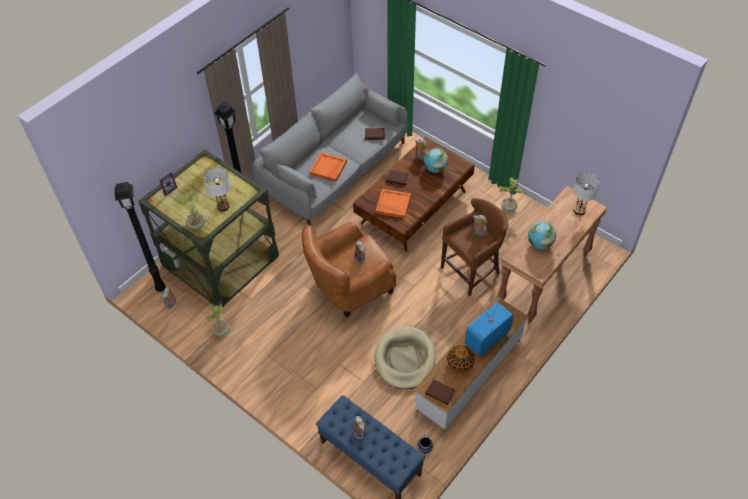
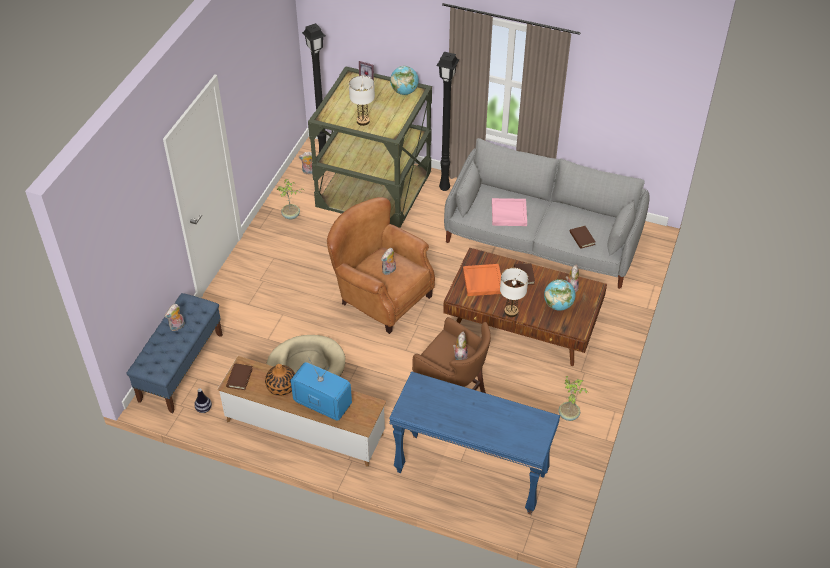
camera: 70 degrees right, 5 degrees down
(196, 225) = (332, 111): potted plant -> none
(328, 168) = (508, 214): orange tray -> pink tray
(539, 244) = (449, 403): globe -> globe (404, 92)
(544, 279) = (470, 474): brown console table -> blue console table
(579, 210) = (522, 435): table lamp -> table lamp (511, 312)

